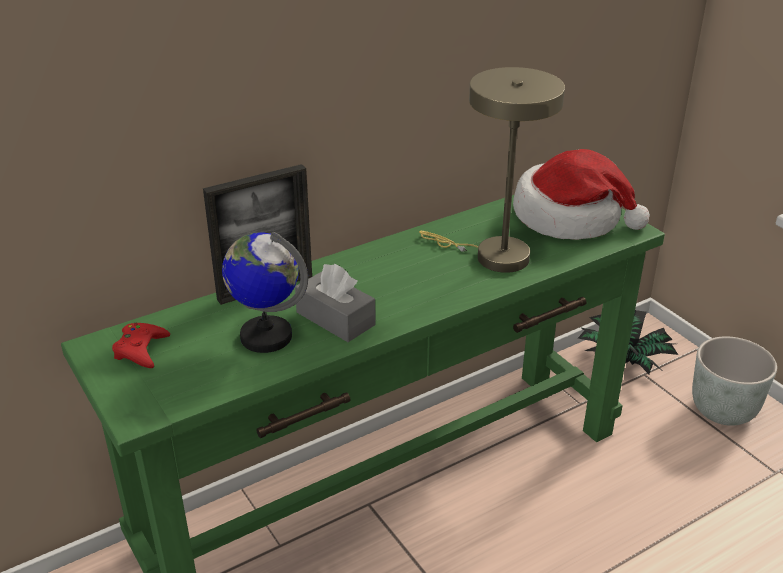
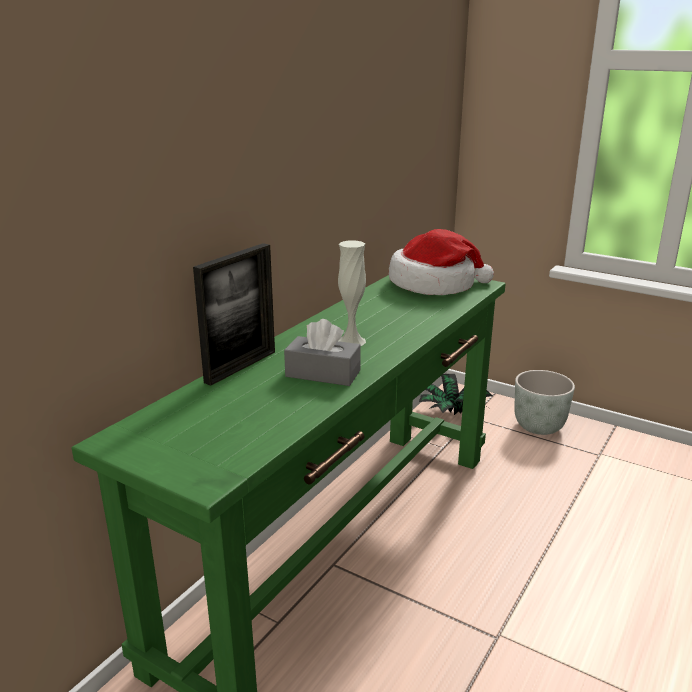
camera: 25 degrees left, 10 degrees down
(141, 350) = (164, 432): red game controller -> none
(266, 336) = (274, 397): globe -> none
(401, 282) = (351, 341): none -> white vase
(493, 256) = (404, 314): beige table lamp -> none

